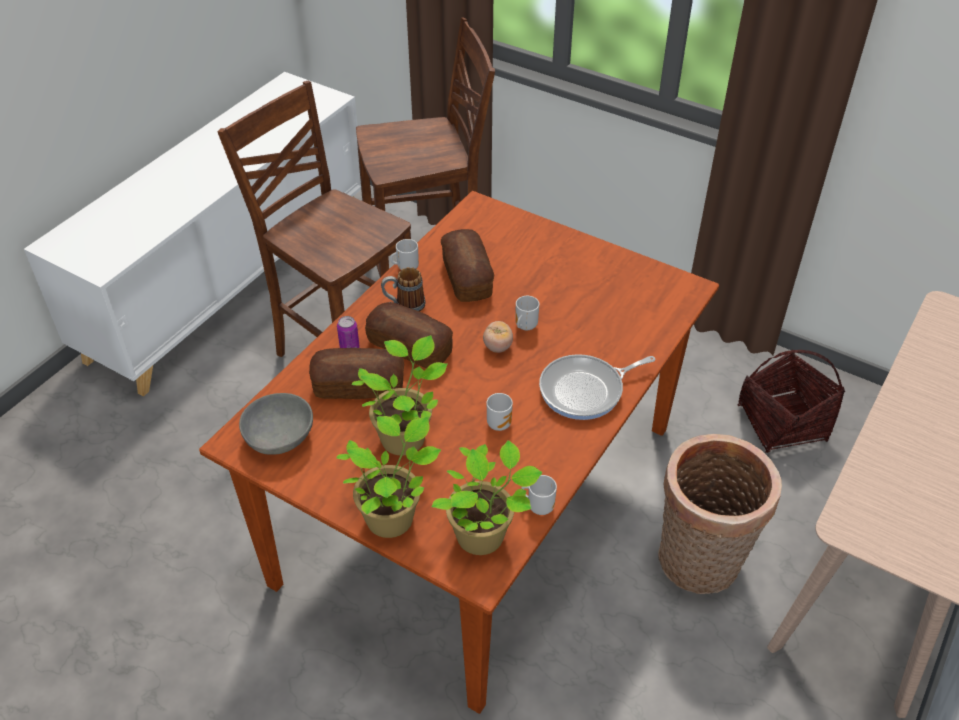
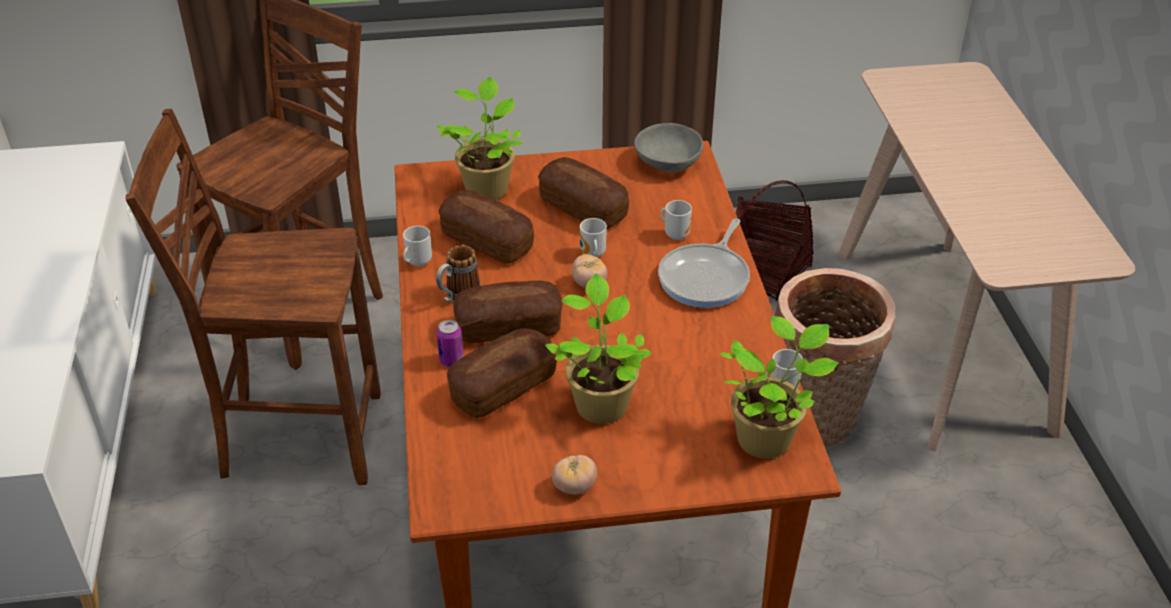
camera: 40 degrees left, 5 degrees down
(279, 437) = (481, 475): grey bowl -> grey bowl (667, 163)
(322, 483) = (574, 487): none -> tomato
(392, 516) = (673, 473): potted plant -> potted plant (487, 187)
(499, 423) = (668, 344): mug -> mug (676, 234)
(560, 288) = (583, 208): none -> bread

